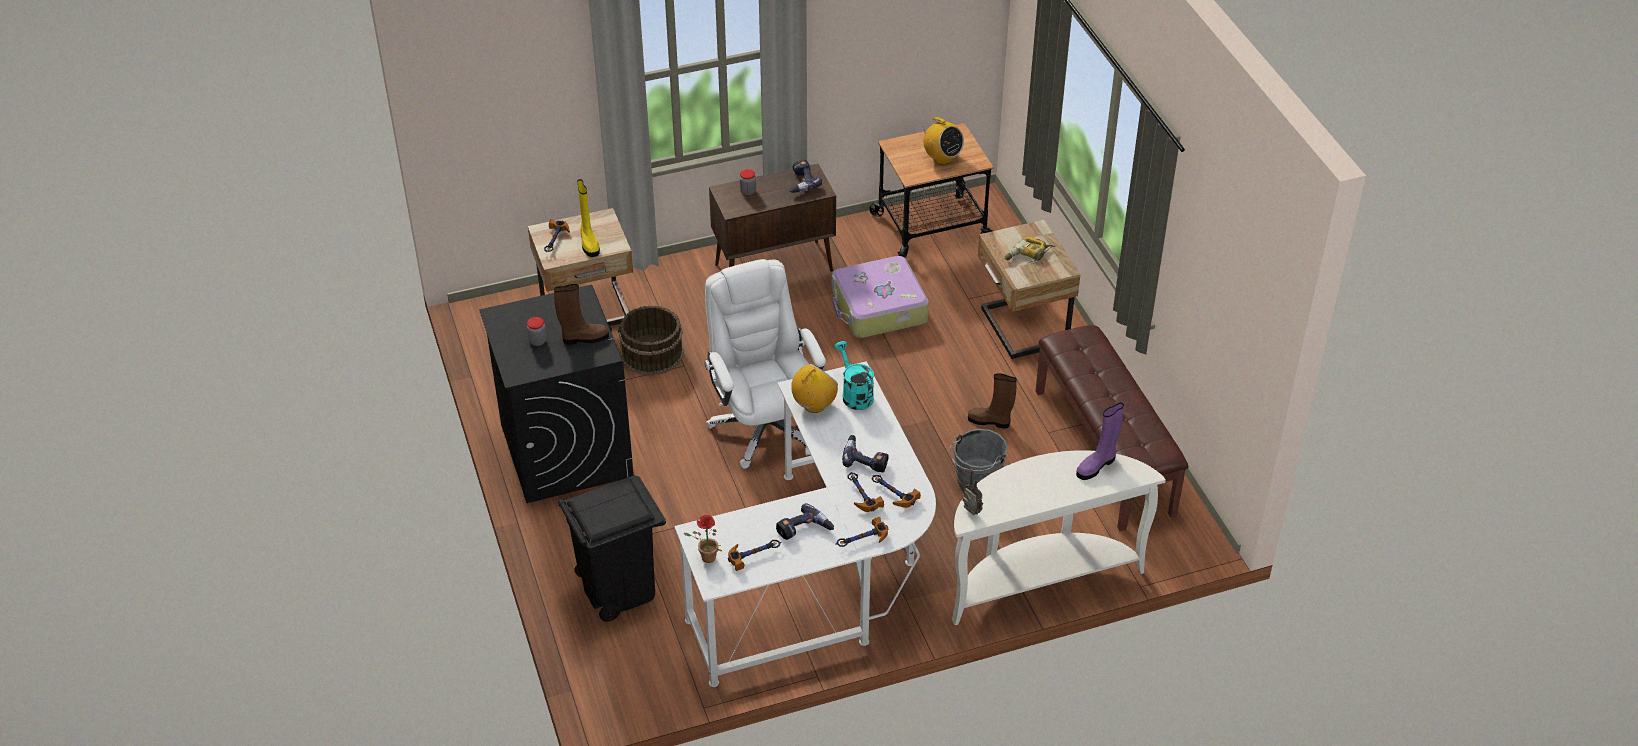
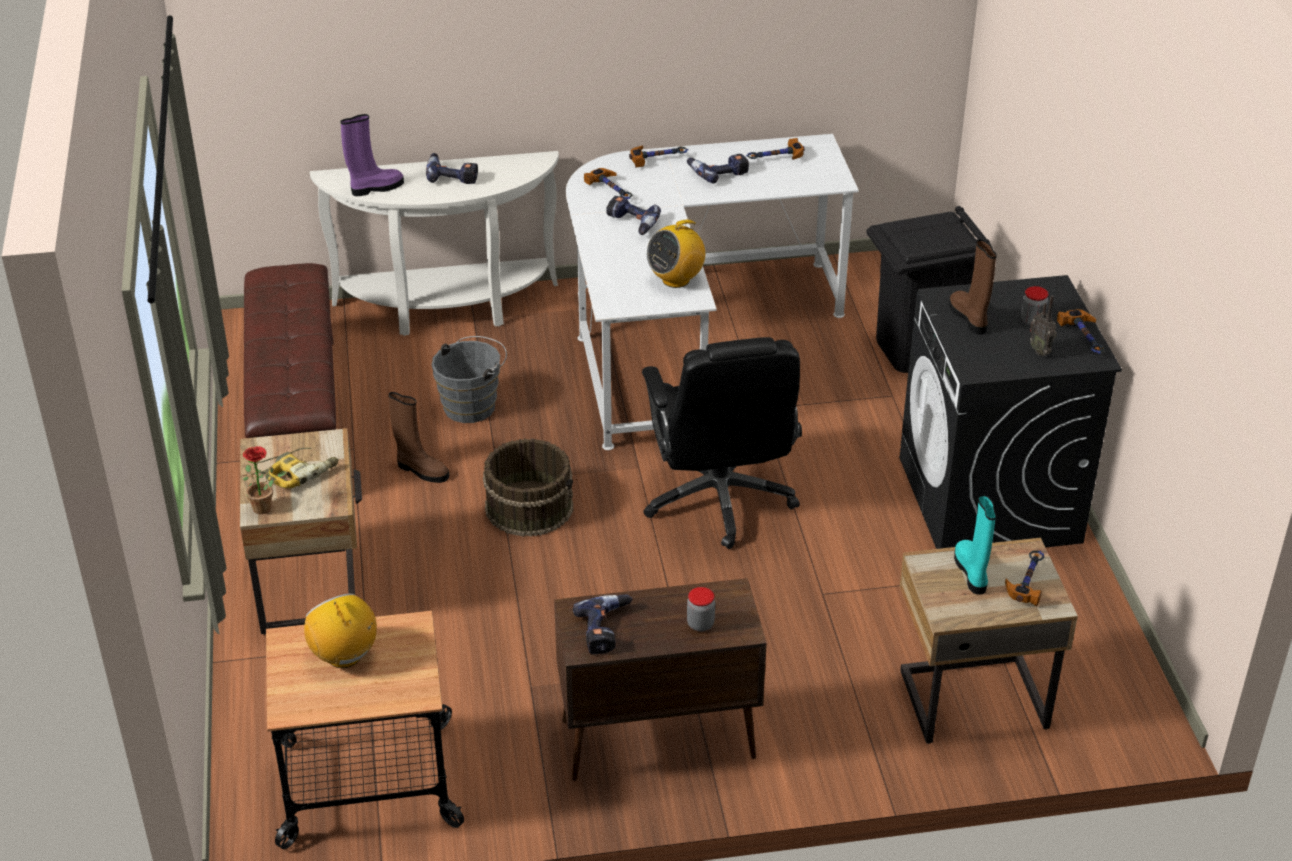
camera: 170 degrees left, 5 degrees down
(584, 338) = (969, 318): brown boot -> brown boot turned 75 degrees clockwise
(589, 242) = (972, 572): yellow boot -> turquoise boot
(652, 354) = (869, 616): brown bucket -> brown bucket (529, 506)
(705, 558) = (827, 161): potted plant -> potted plant (266, 507)
(765, 425) = (720, 499): white office chair -> black office chair
(854, 394) = (622, 286): turquoise watering can -> none
(860, 495) = (647, 194): hammer -> hammer (1085, 340)
(878, 308) = (511, 646): suitcase -> none
(971, 513) = (535, 164): radio -> radio (1041, 351)
(1038, 489) = (452, 175): none -> power drill

